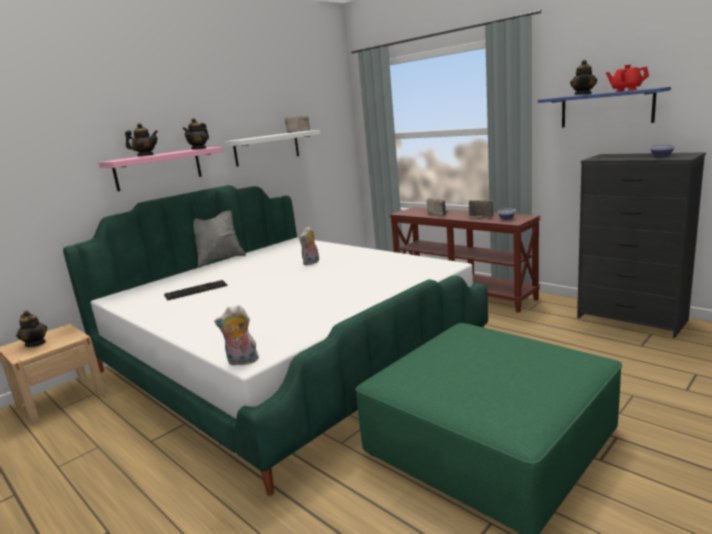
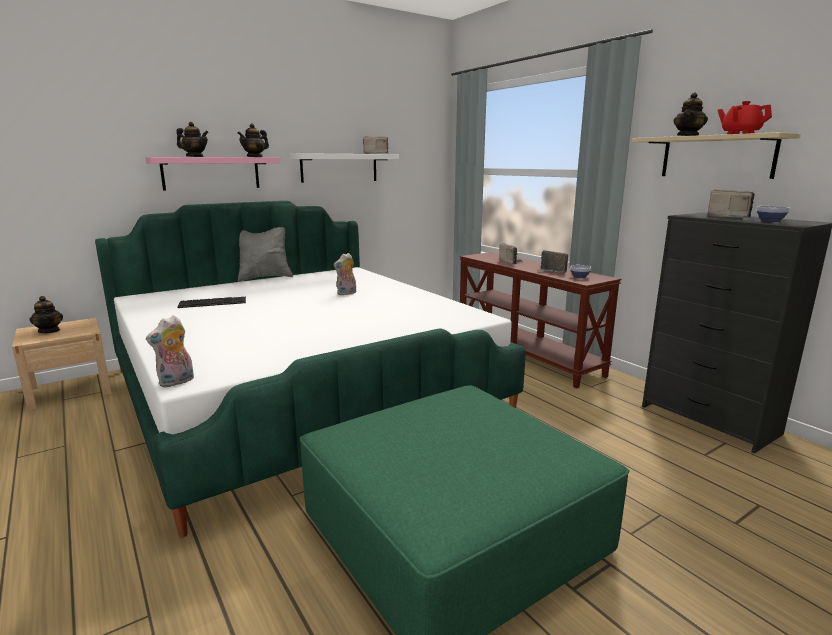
camera: 10 degrees right, 0 degrees up
(242, 362) = (176, 382): plush toy -> plush toy turned 60 degrees counterclockwise
(606, 109) = (716, 157): blue shelf -> beige shelf
(627, 156) = (729, 216): none -> radio

